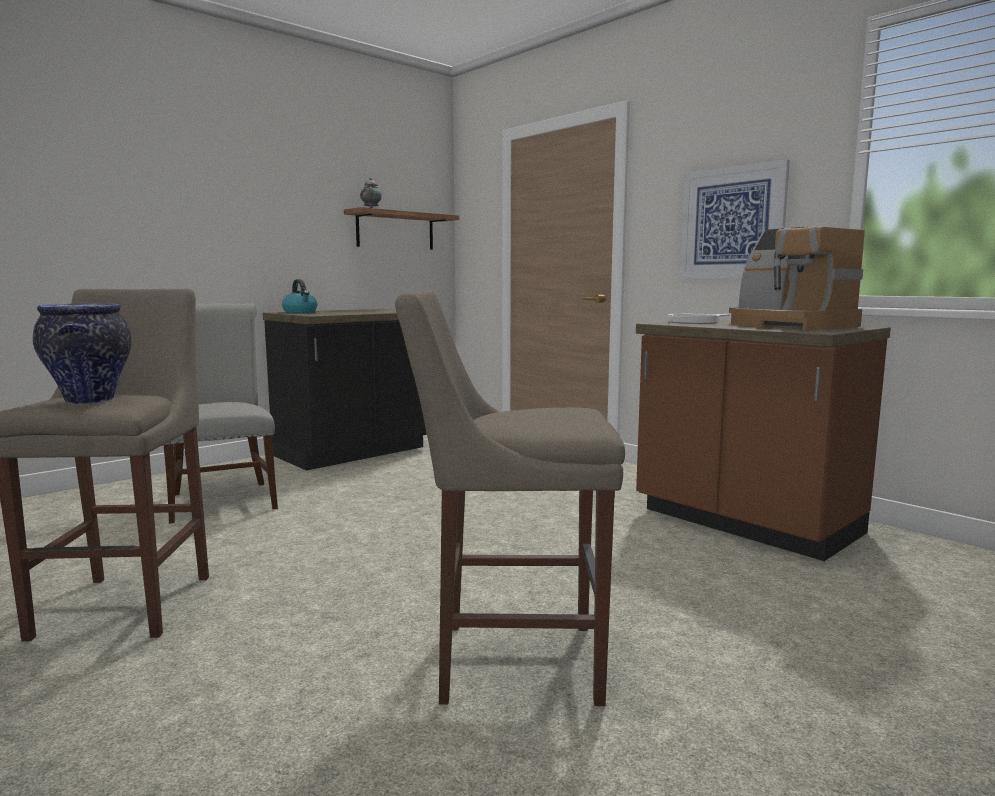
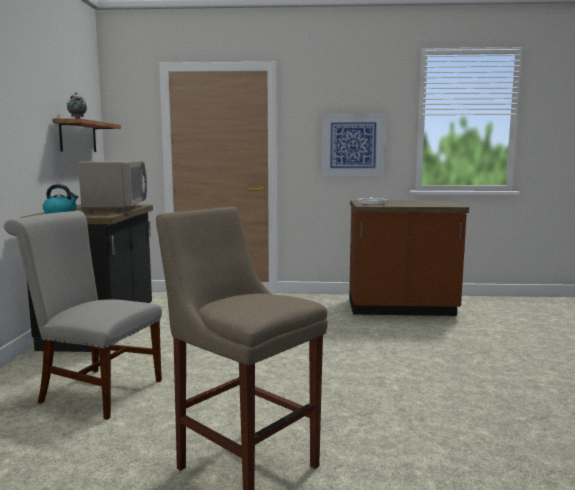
camera: 45 degrees left, 0 degrees up
(90, 401) = (268, 303): vase -> none
(374, 311) = (116, 208): none -> grey microwave
(509, 661) = (468, 393): beige stool -> none
(788, 325) = (419, 202): coffee machine -> none

